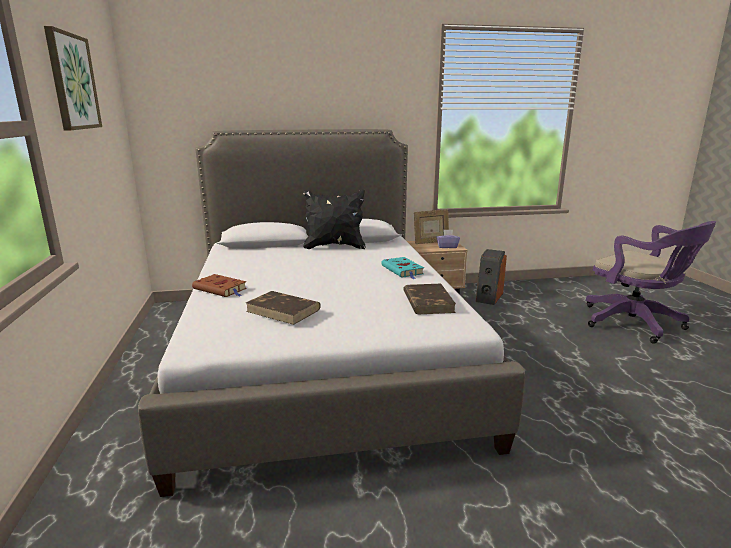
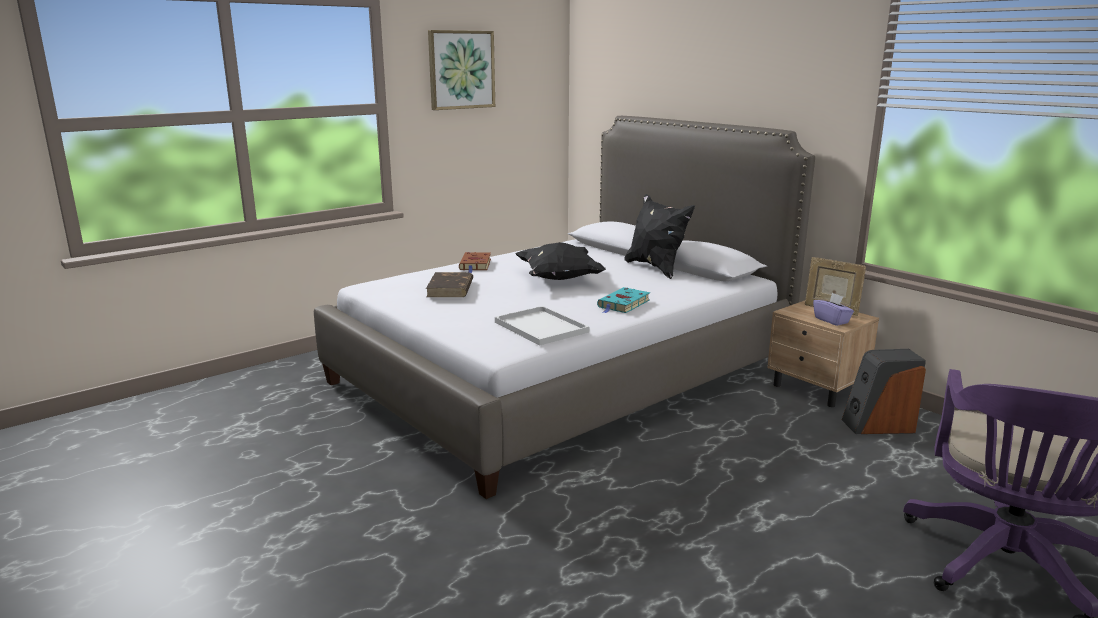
camera: 60 degrees right, 0 degrees up
(316, 273) = (559, 279): none -> black pillow
(428, 302) = (543, 327): brown book -> white tray

